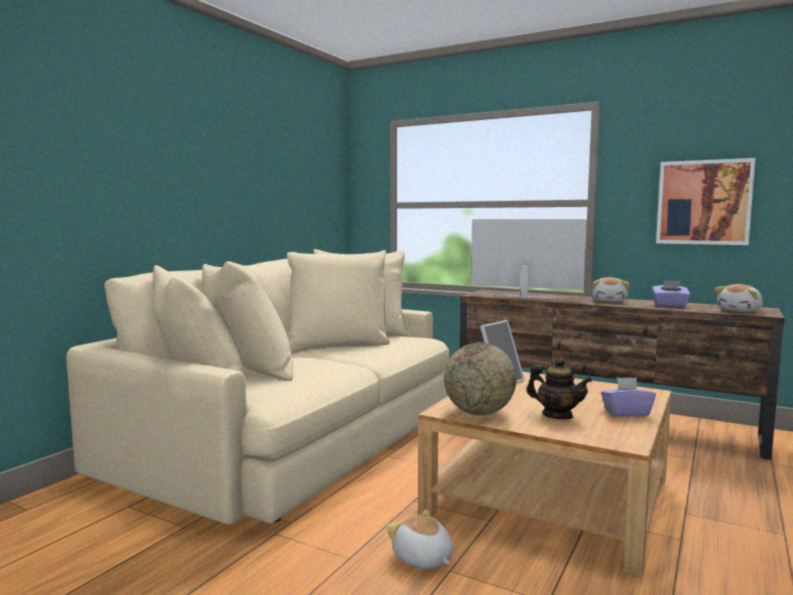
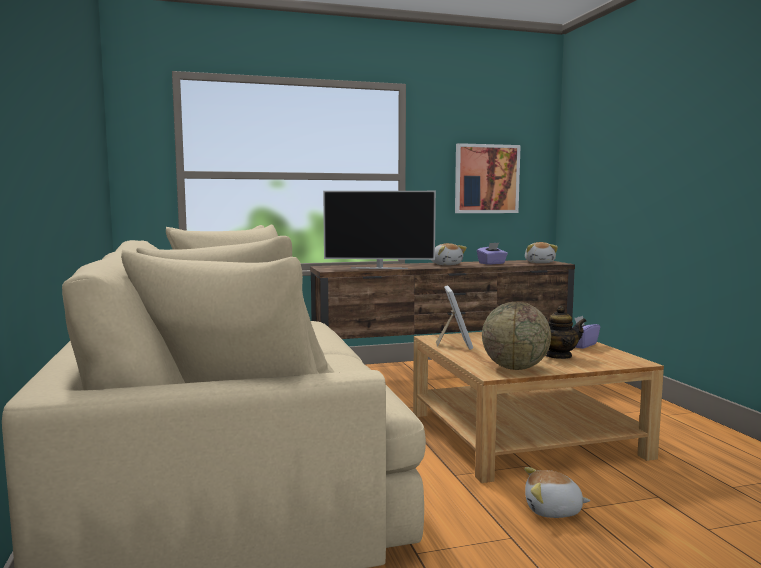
camera: 45 degrees left, 0 degrees up
(524, 297) = (379, 268): television -> television turned 150 degrees counterclockwise

